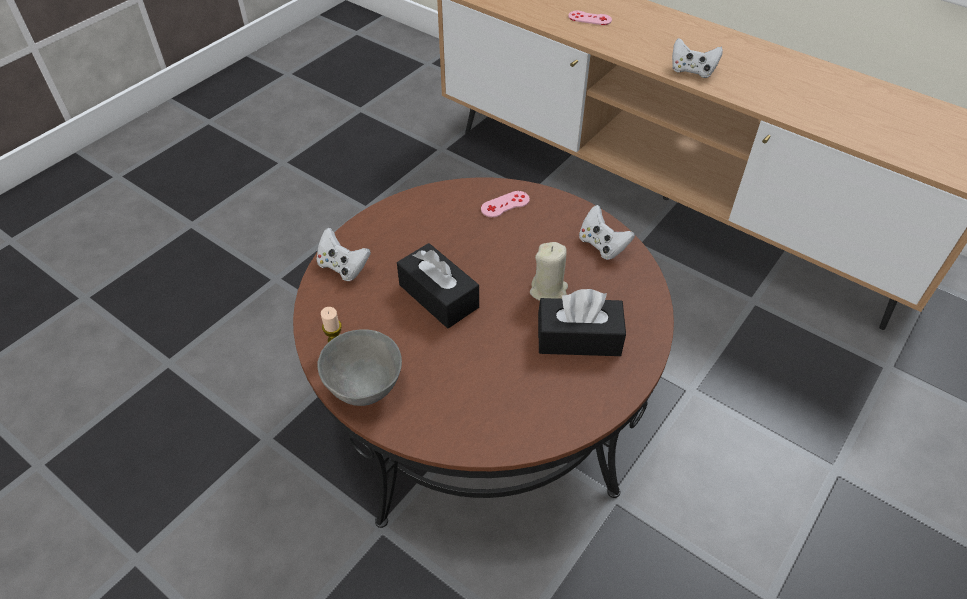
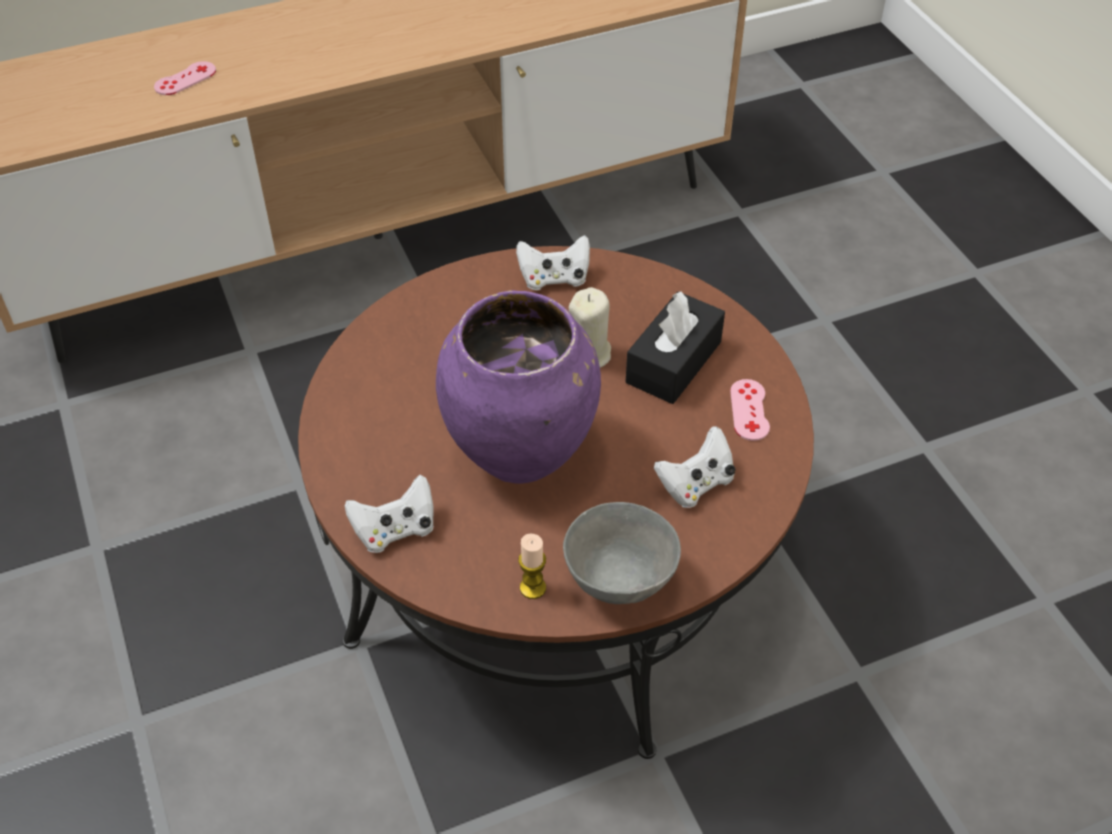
camera: 60 degrees left, 0 degrees up
(438, 296) = (521, 454): black tissue box -> purple vase
(505, 204) = (416, 327): pink game controller -> pink game controller (749, 410)
(692, 71) = (379, 55): white game controller -> white game controller (695, 484)

